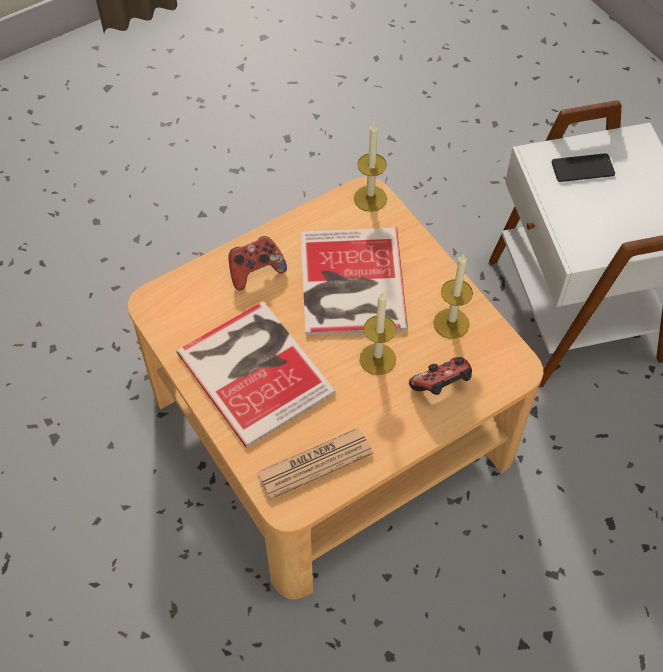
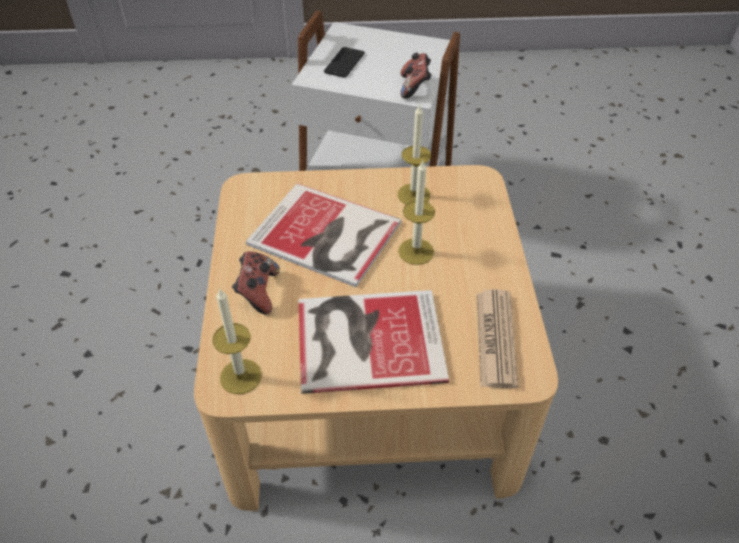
camera: 60 degrees left, 10 degrees down
(370, 198) = (251, 187): candle -> candle (240, 376)
(441, 386) = (468, 225): game controller -> game controller (414, 87)

